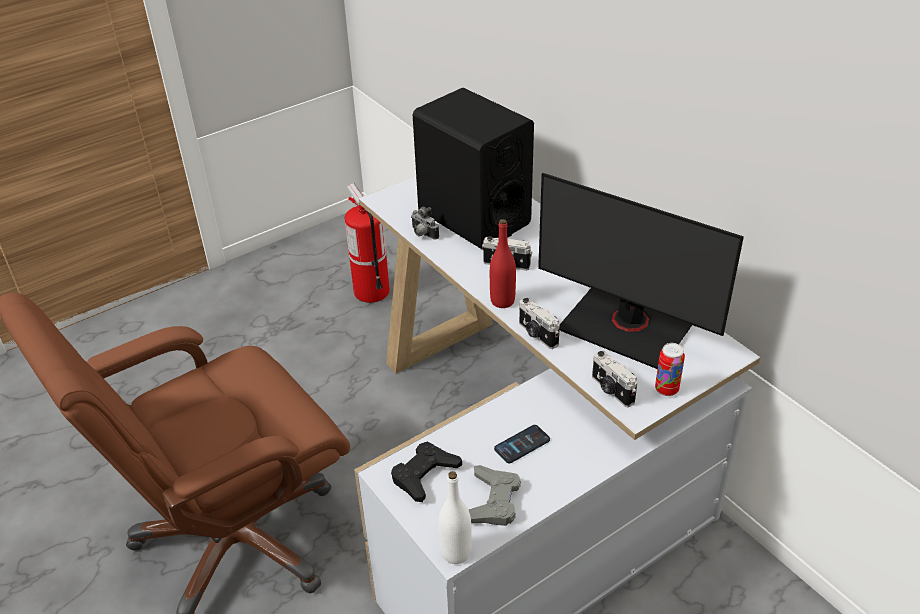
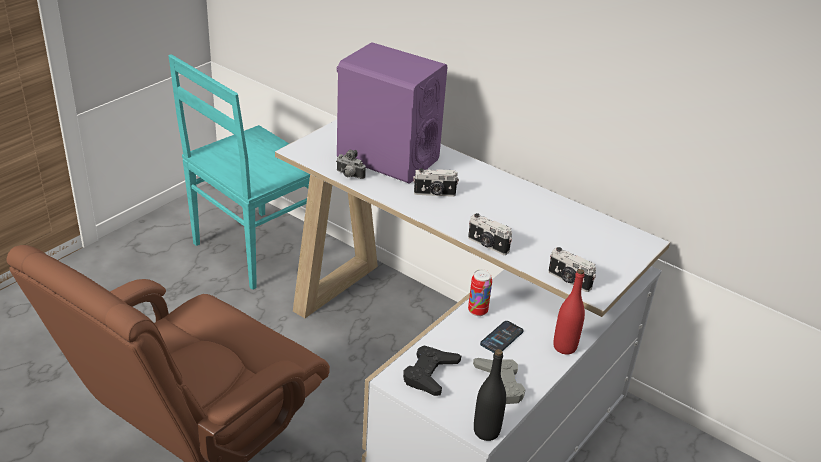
camera: 20 degrees left, 5 degrees down
(371, 291) = (254, 250): fire extinguisher -> turquoise chair
(456, 552) = (486, 431): white bottle -> black bottle
(473, 217) = (387, 158): black speaker -> purple speaker
(502, 301) = (445, 222): red bottle -> red bottle (564, 347)
(626, 327) = (557, 232): monitor -> none
(666, 389) = (611, 274): can -> can (477, 311)

